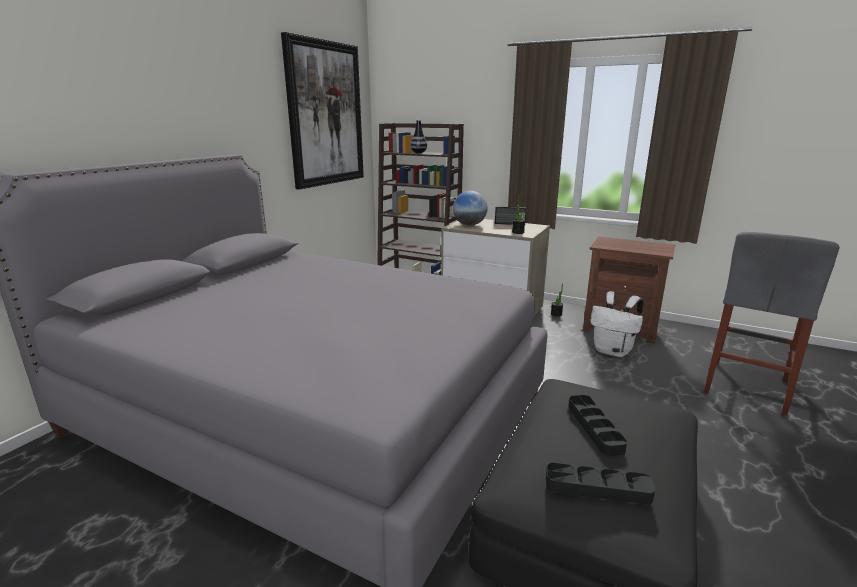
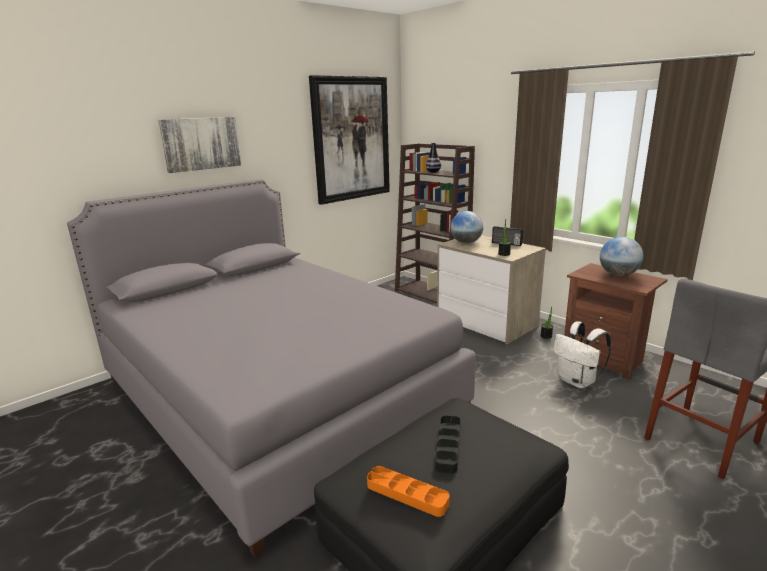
camera: 20 degrees right, 0 degrees up
(161, 103) = (201, 143): none -> picture
(597, 488) = (407, 494): black tray -> orange tray
(633, 244) = (618, 275): none -> globe

